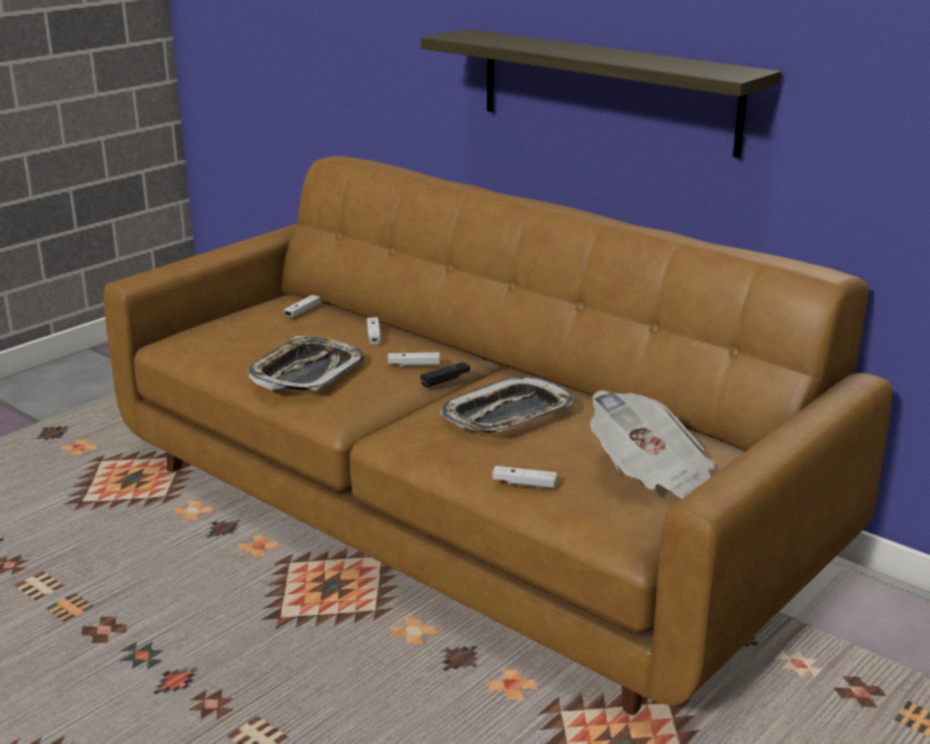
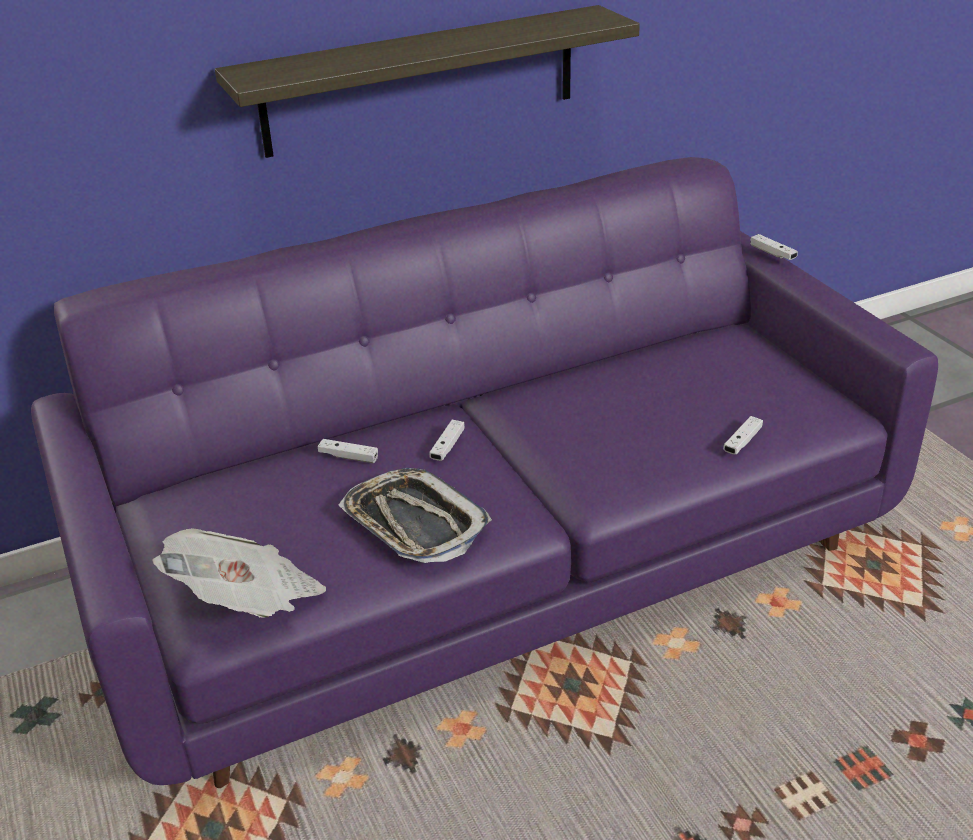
camera: 65 degrees left, 10 degrees up
(302, 312) = (227, 495): white game controller -> white game controller (772, 253)
(445, 380) = (490, 437): black game controller -> none
(464, 515) = (492, 557): brown sofa -> purple sofa
(508, 416) = (605, 418): tray -> none
(652, 478) = (757, 378): newspaper -> newspaper (249, 602)

